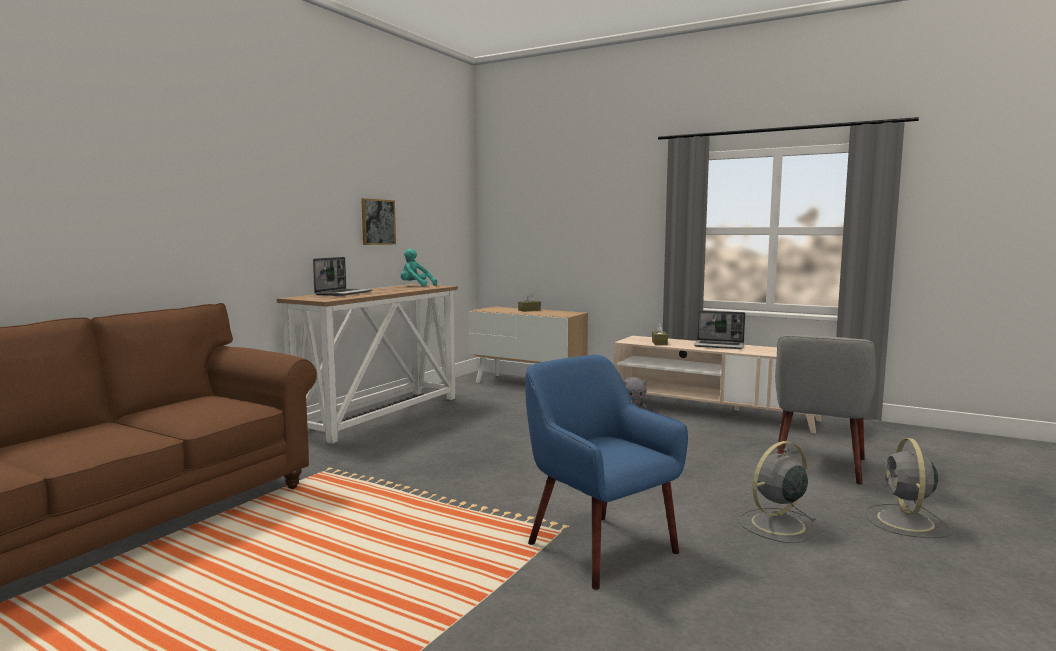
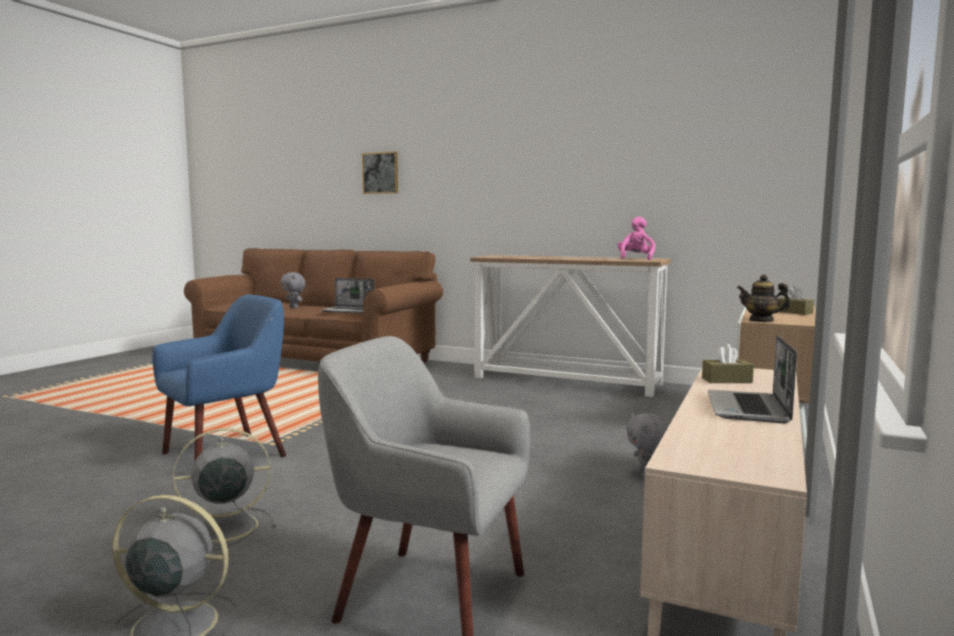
camera: 85 degrees right, 0 degrees up
(56, 445) = (294, 307): none -> grey plush toy
(344, 293) = (540, 256): laptop -> laptop (349, 311)
(378, 222) = (624, 188): picture -> picture (380, 173)
(415, 286) = (636, 259): turquoise plush toy -> pink plush toy
(564, 315) = (761, 320): none -> teapot
(776, 525) = (222, 528): grey fan -> grey fan turned 75 degrees counterclockwise

